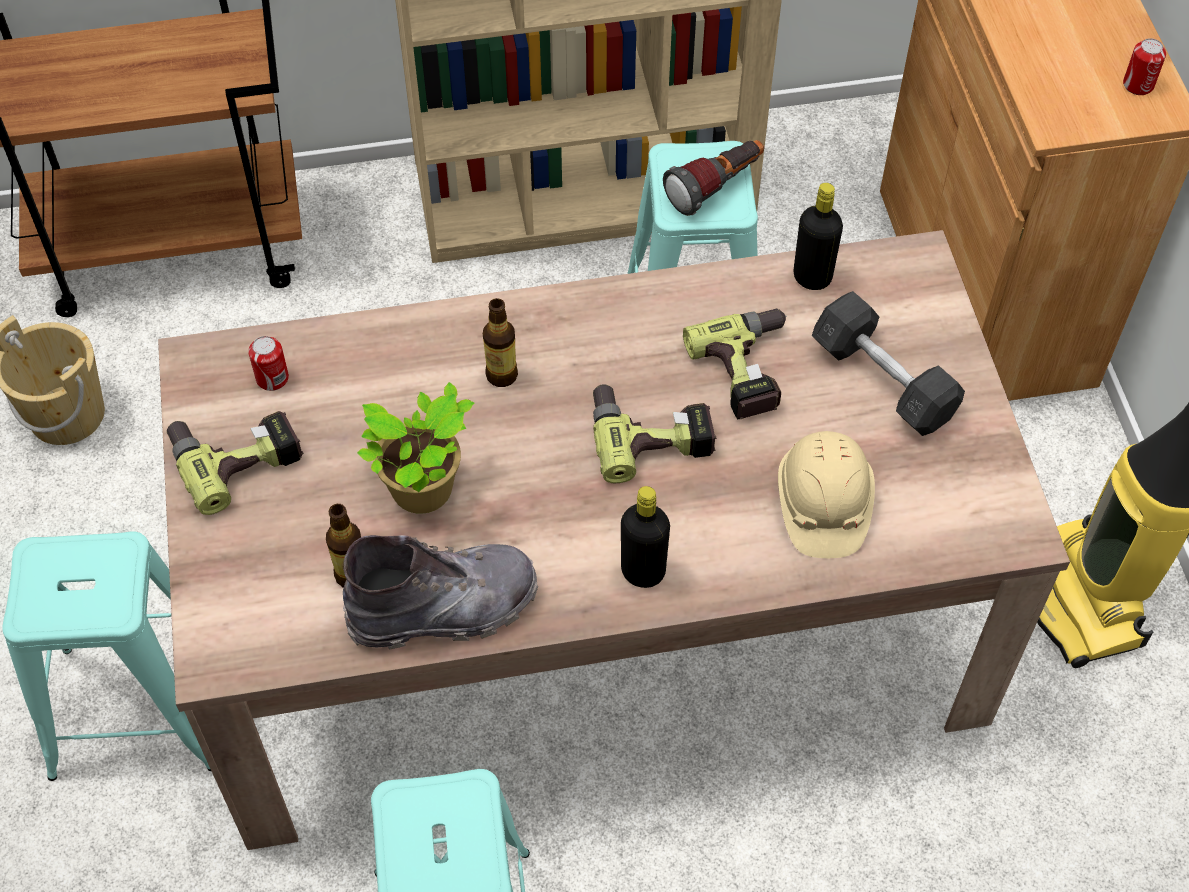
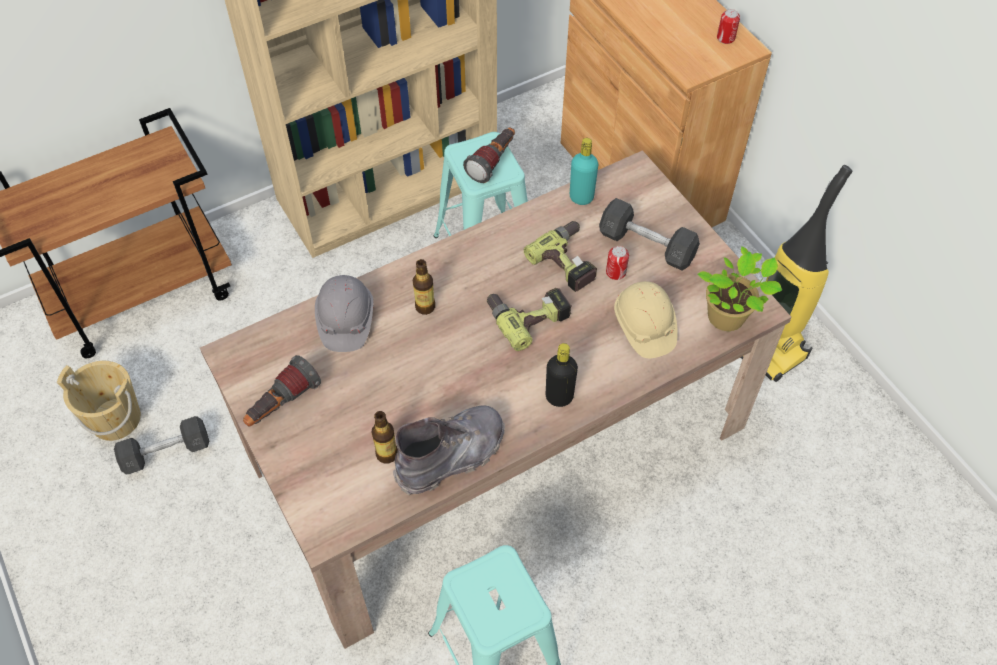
camera: 20 degrees left, 0 degrees up
(116, 484) = (166, 452): none -> grey dumbbell
(138, 707) = (238, 586): turquoise stool -> none
(236, 456) = (282, 404): power drill -> flashlight
(272, 378) = (284, 350): can -> can (616, 272)
(377, 361) = (345, 321): none -> grey hard hat
(424, 493) = (409, 391): potted plant -> potted plant (728, 318)
(812, 277) = (581, 197): black bottle -> turquoise bottle

